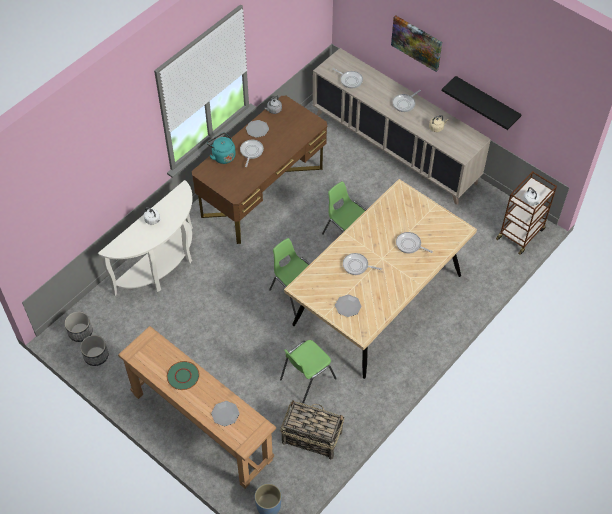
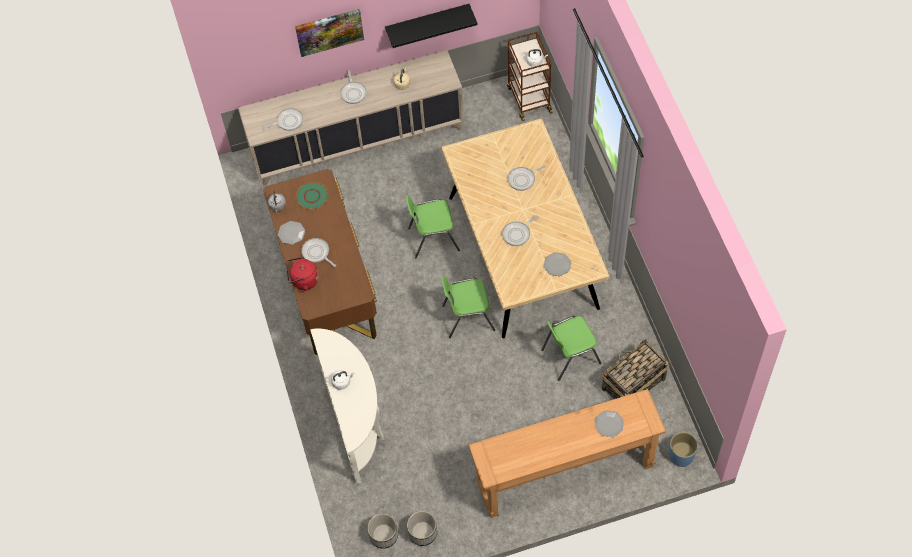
camera: 55 degrees left, 5 degrees up
(183, 376) = (545, 441): green plate -> green plate (312, 196)
(222, 156) = (303, 281): turquoise kettle -> red kettle
(307, 379) = (570, 356): green chair -> green chair turned 75 degrees clockwise

